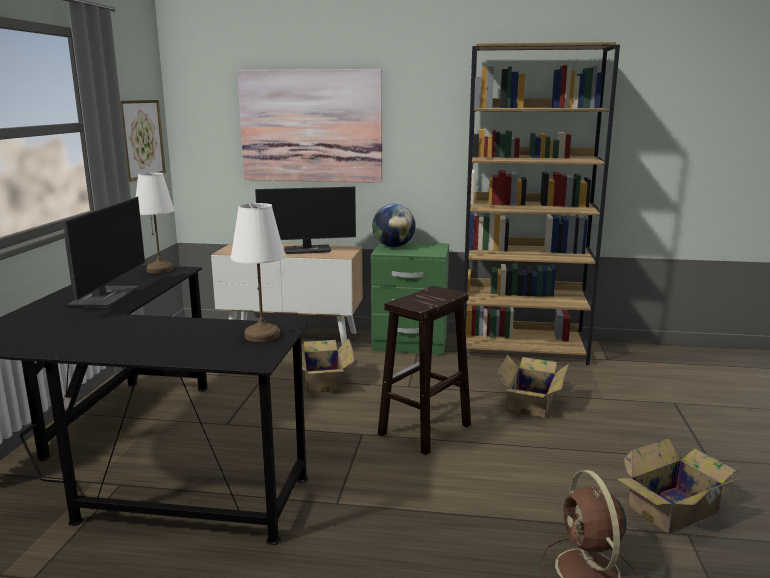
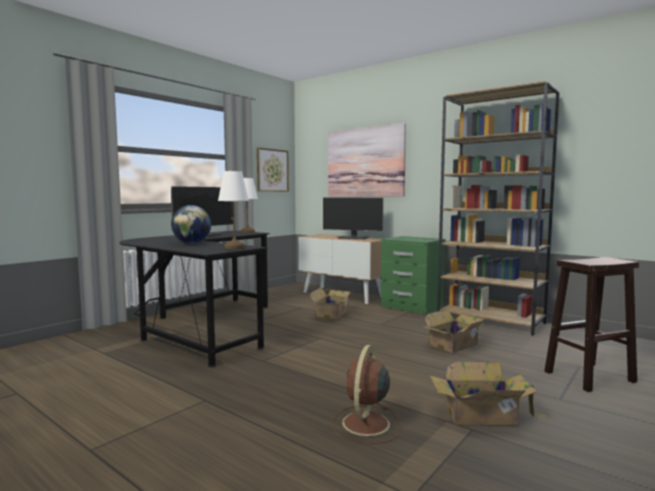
camera: 30 degrees right, 10 degrees down
(393, 246) = (404, 237): globe -> globe (192, 243)
(424, 430) = (359, 343): brown stool -> brown stool (588, 377)

